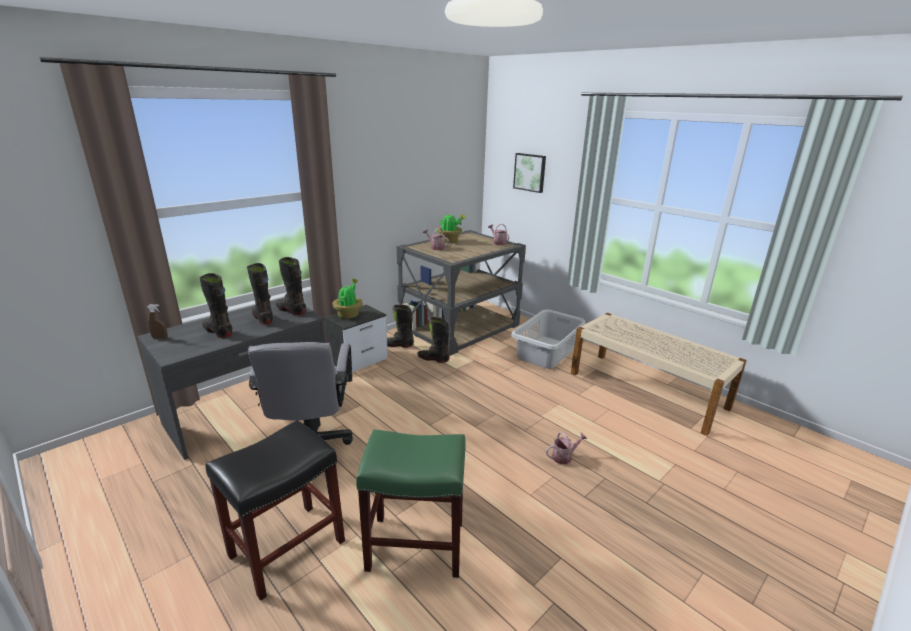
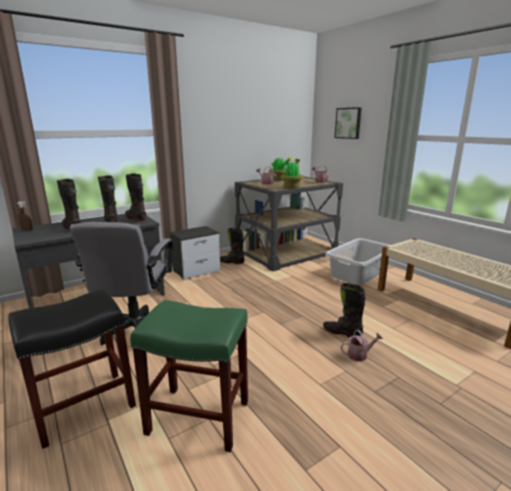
camera: 10 degrees right, 5 degrees down
(349, 314) = (189, 231): potted plant -> potted plant (292, 186)
(433, 359) = (258, 273): black boot -> black boot (342, 332)

